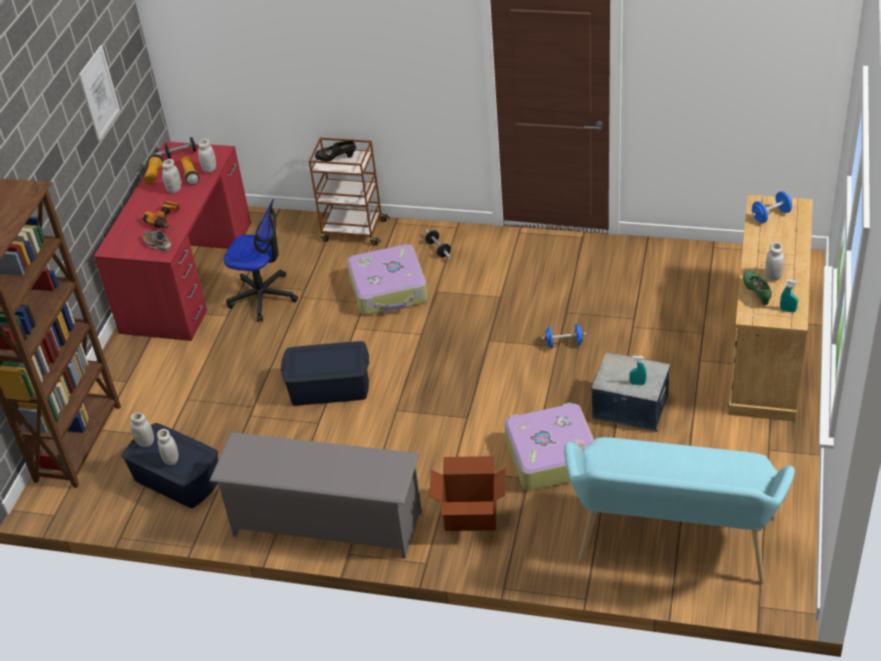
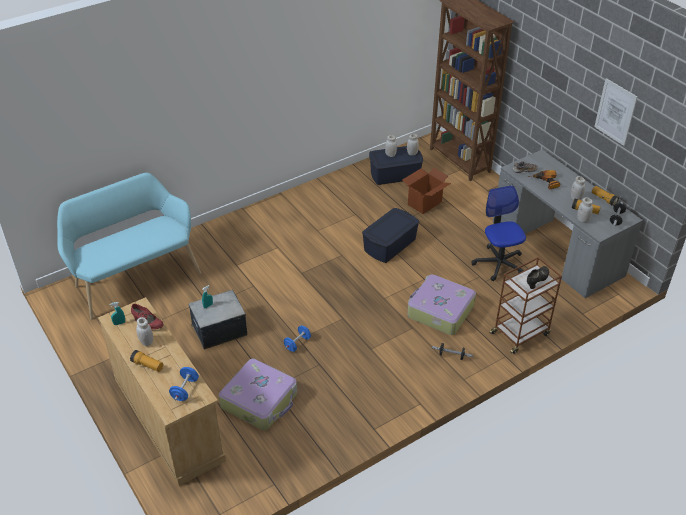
camera: 130 degrees right, 0 degrees up
(188, 275) = (556, 249): red desk -> grey desk
(263, 297) = (498, 263): office chair -> office chair turned 105 degrees clockwise
(326, 524) = (306, 196): grey shoe rack -> none
(471, 517) = (244, 235): cardboard box -> cardboard box (424, 203)
(550, 455) = (236, 281): suitcase -> suitcase (260, 400)
(756, 293) = (148, 323): green shoe -> red shoe
(789, 254) = (147, 365): none -> flashlight

